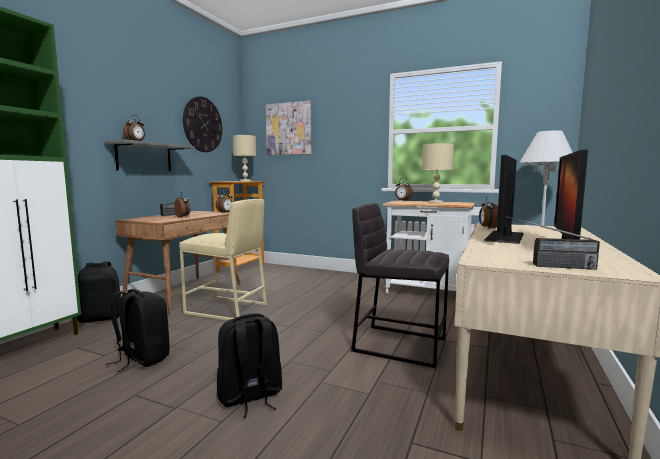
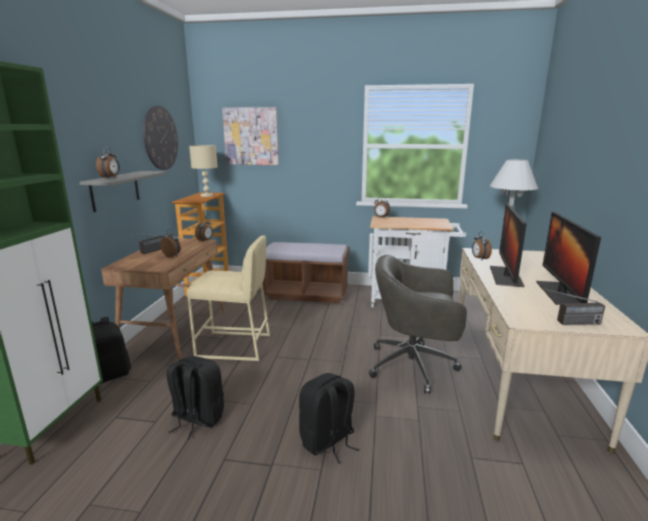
camera: 15 degrees left, 10 degrees up
(327, 279) = (306, 294): none -> brown bench
(399, 344) = (414, 366): grey stool -> grey office chair
(435, 203) = (416, 223): beige table lamp -> none

